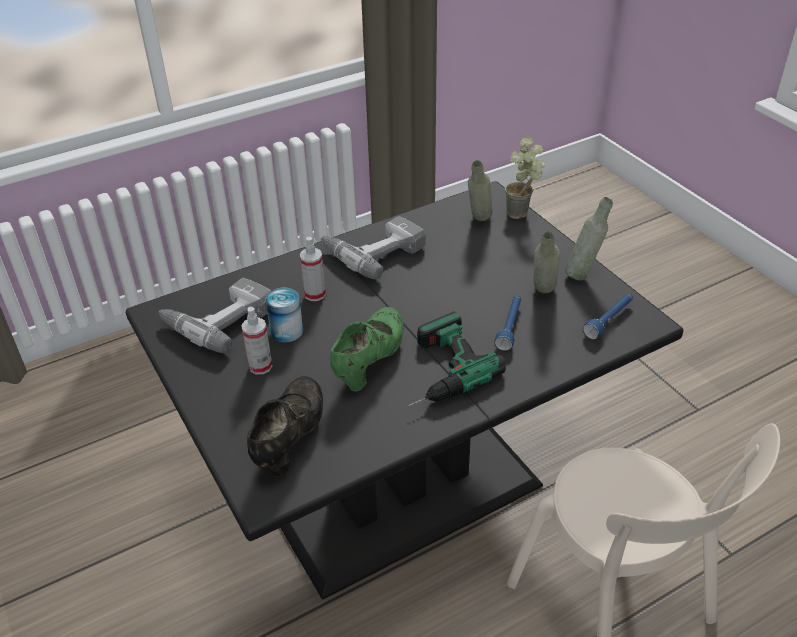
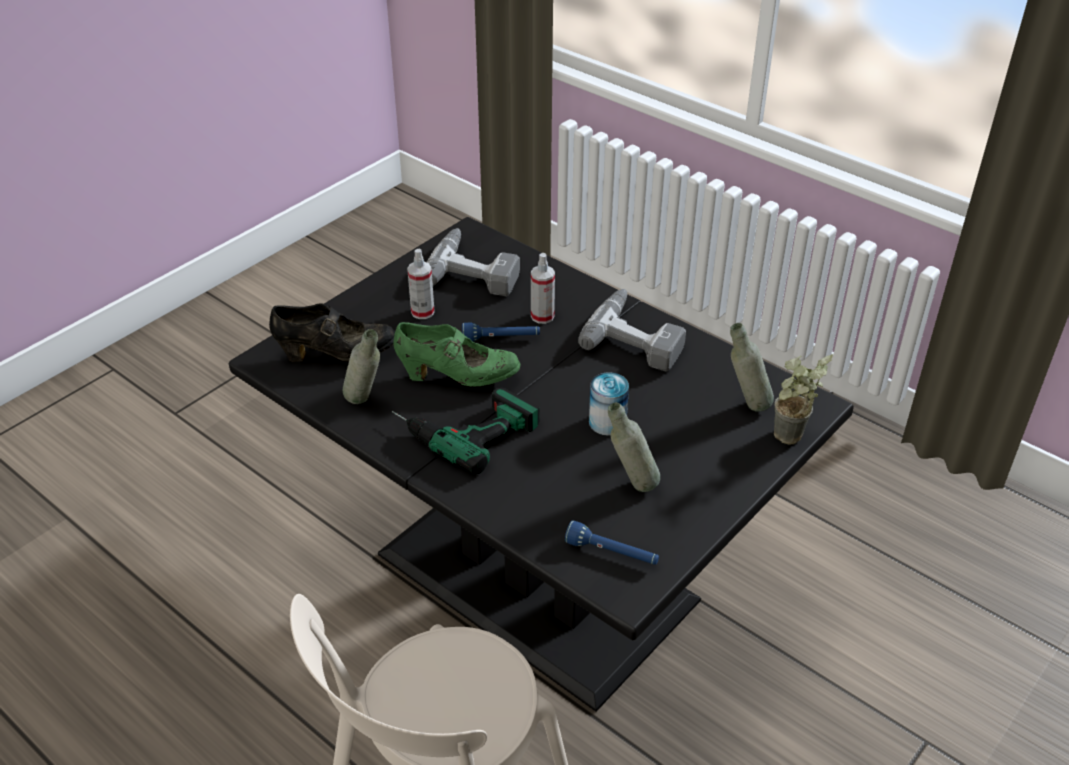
camera: 70 degrees right, 0 degrees up
(286, 331) = (478, 314): can -> can (607, 422)
(510, 327) = (558, 468): blue flashlight -> blue flashlight (501, 339)
(583, 274) = (694, 517): grey bottle -> grey bottle (366, 403)

